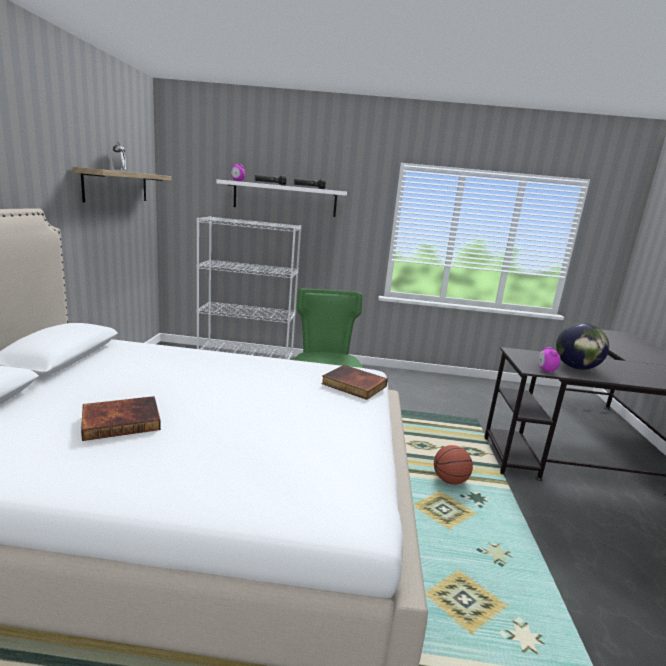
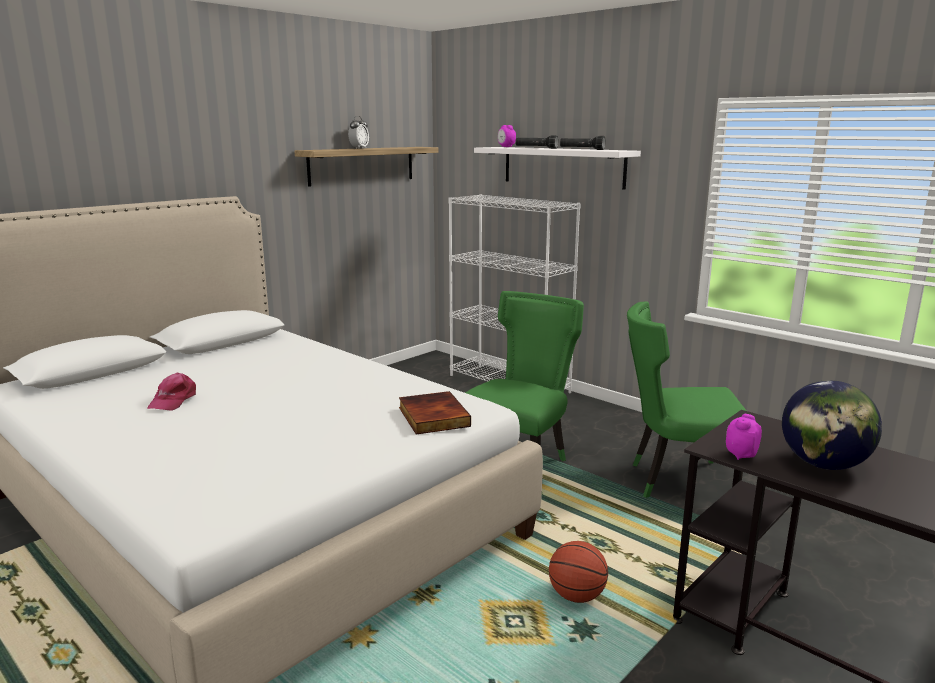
camera: 40 degrees right, 0 degrees up
(122, 421) = (173, 400): book -> pink cap
(410, 399) = (677, 482): none -> green chair

